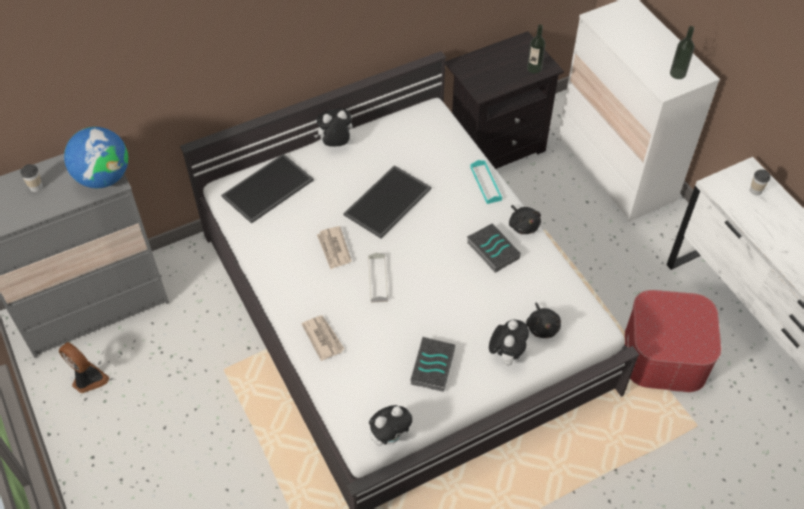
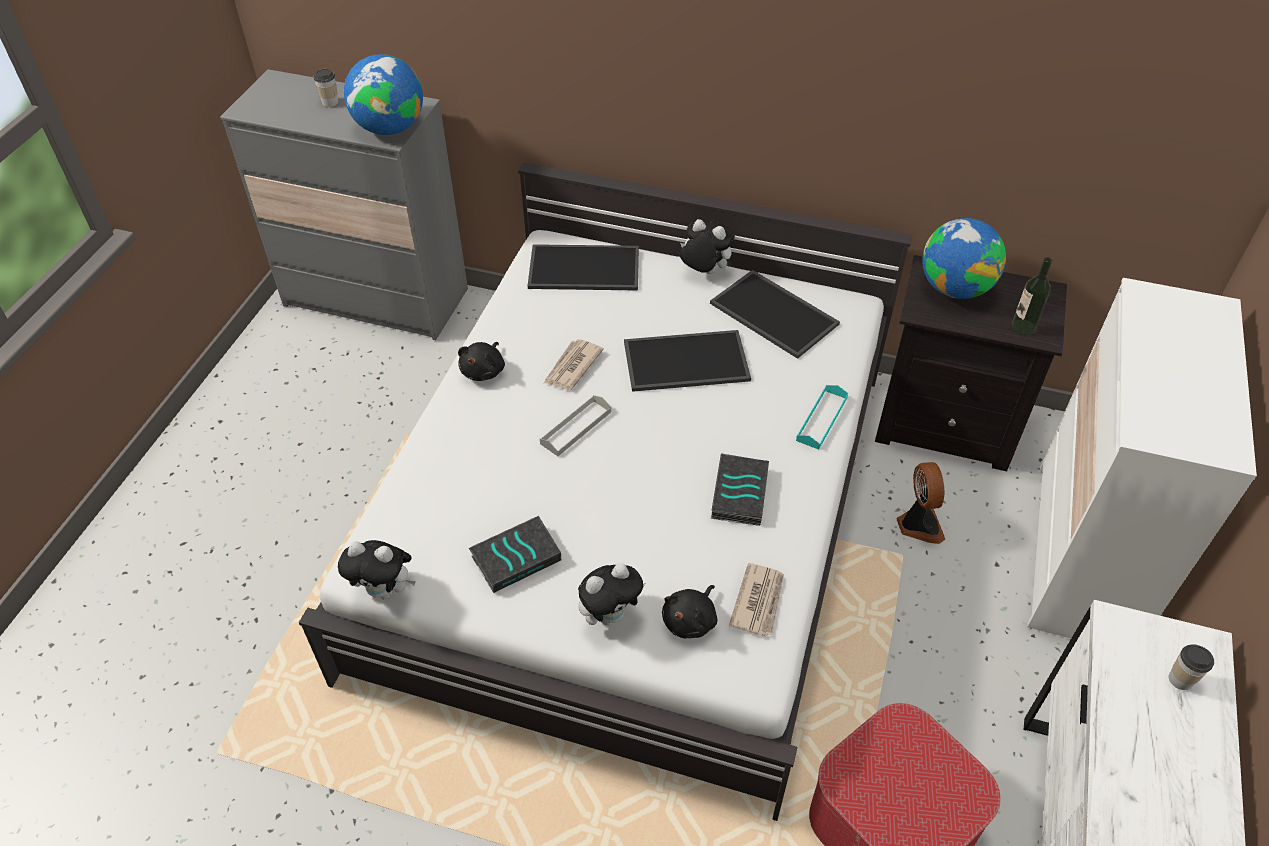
camera: 45 degrees right, 5 degrees down
(88, 379) = (297, 355): fan -> fan (918, 525)
(323, 338) = (451, 441): newspaper -> newspaper (759, 601)
(400, 142) = (776, 313): none -> tray
(483, 68) = (954, 288): none -> globe
(523, 225) = (811, 494): black plush toy -> black plush toy (484, 370)
(677, 73) = (1190, 427): bottle -> none

